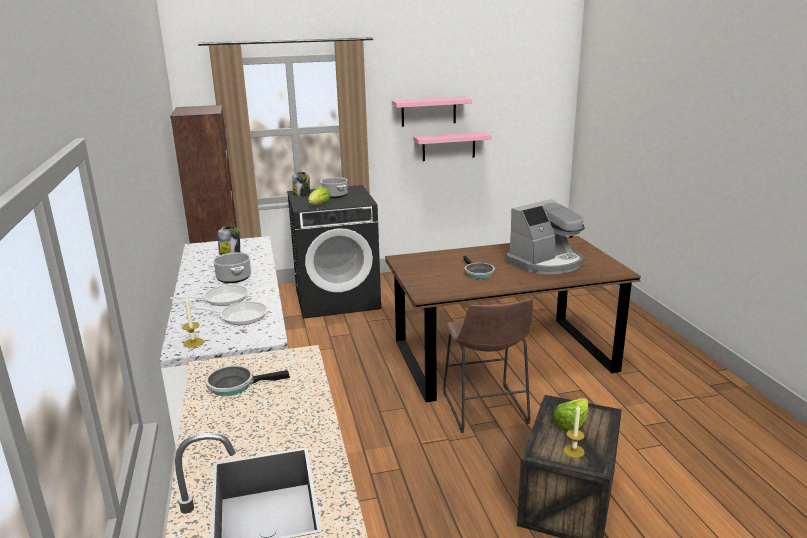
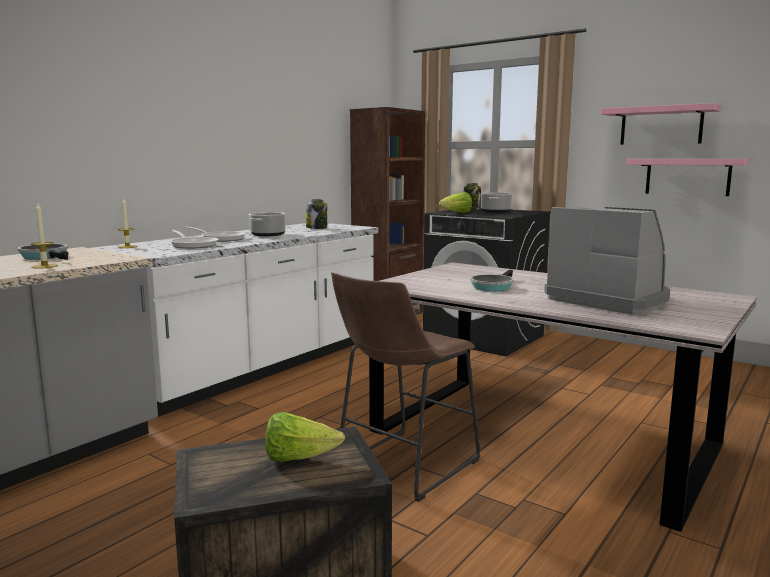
camera: 50 degrees right, 10 degrees down
(503, 357) = (540, 438): brown dining table -> grey dining table
(546, 263) = (608, 300): coffee machine -> coffee machine turned 150 degrees counterclockwise
(574, 451) = (227, 475): candle -> candle (44, 266)

